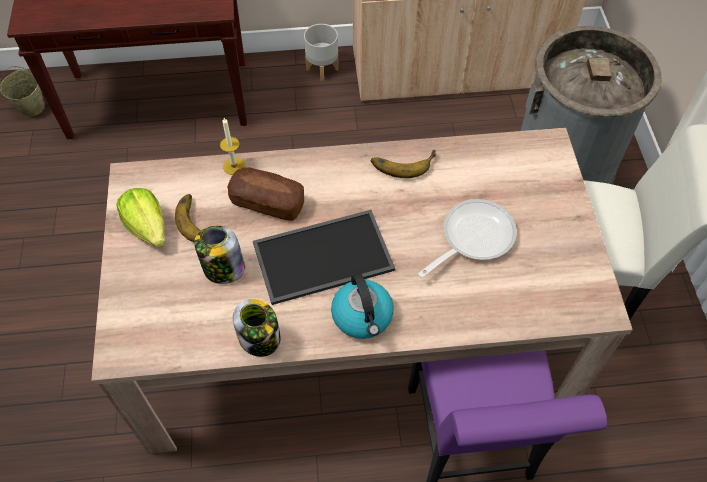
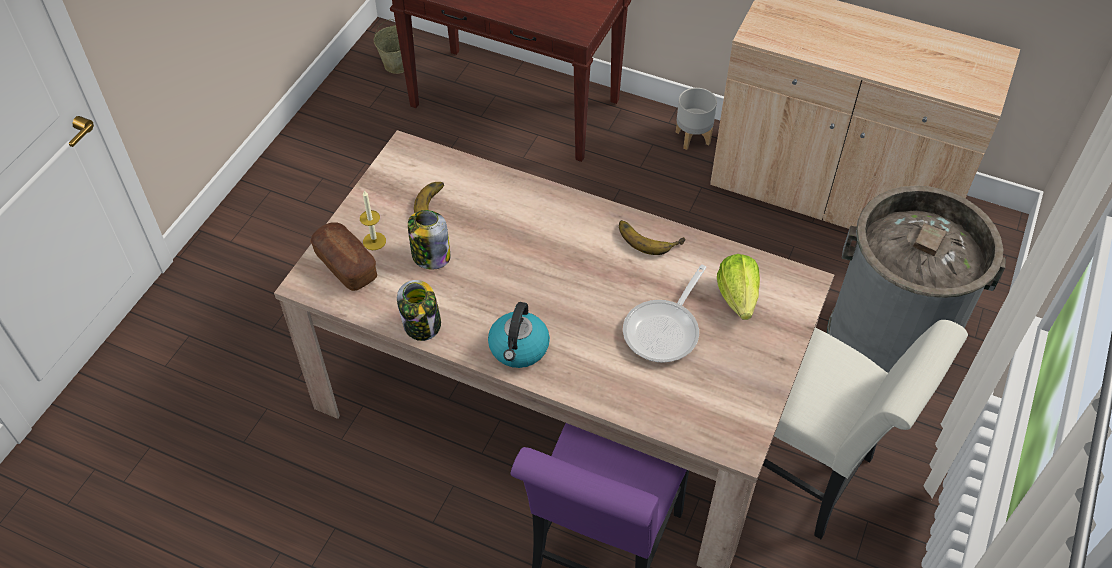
camera: 30 degrees right, 5 degrees down
(148, 227) = (392, 195): lettuce -> lettuce (738, 297)
(234, 166) = (497, 176): candle -> candle (374, 241)
(267, 202) = (504, 219): bread -> bread (346, 265)
(322, 258) = (518, 286): tray -> none
(472, 237) = (665, 330): frying pan -> frying pan turned 135 degrees clockwise

